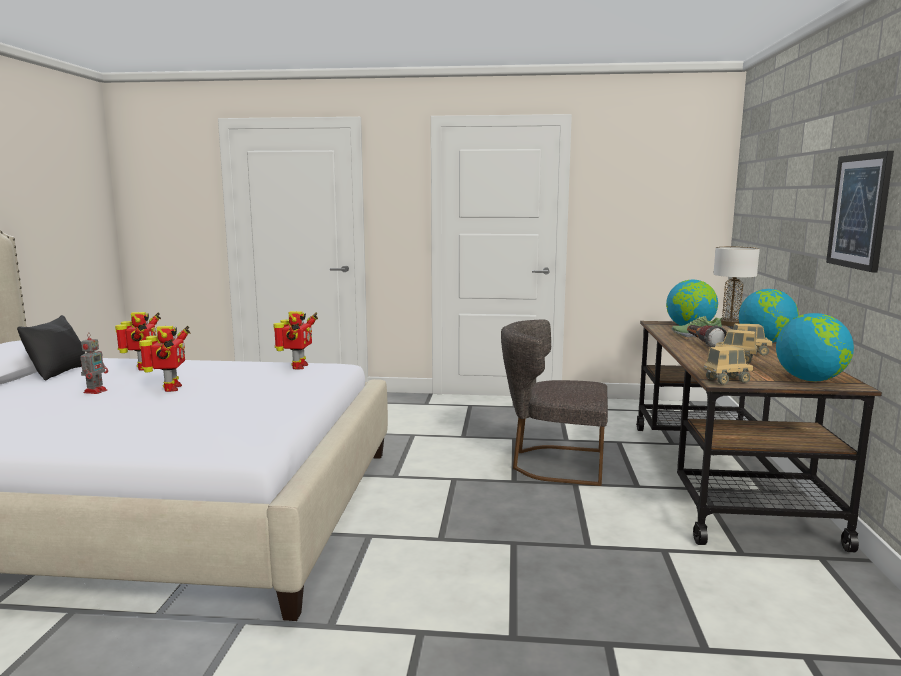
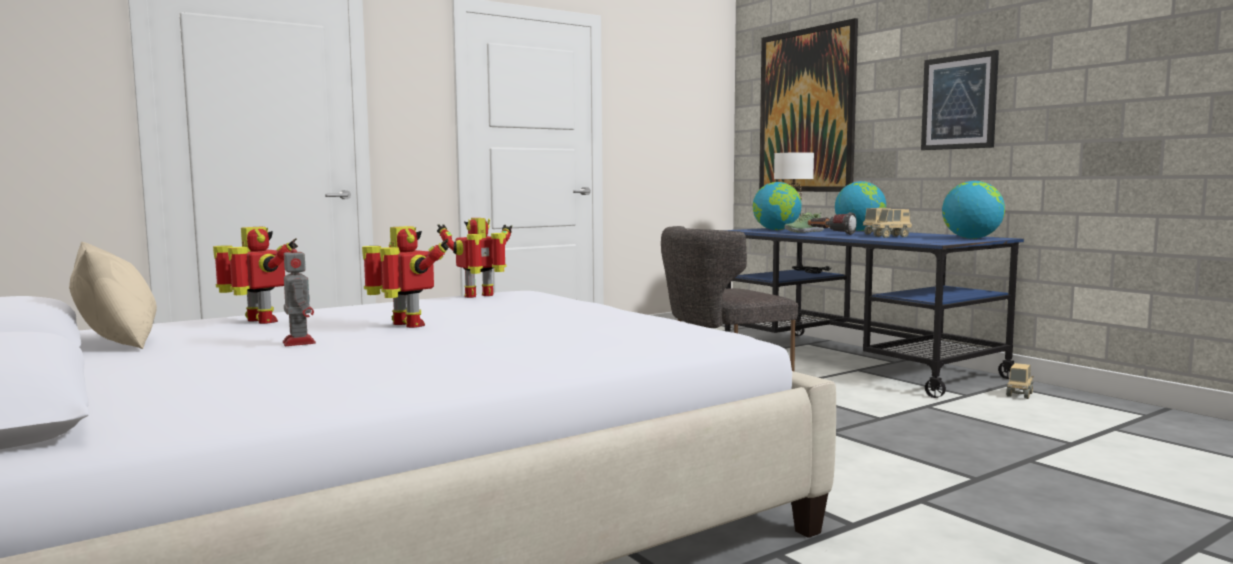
camera: 40 degrees left, 5 degrees down
(58, 372) = (118, 343): black pillow -> beige pillow
(297, 367) = (480, 296): toy robot -> toy robot turned 90 degrees counterclockwise
(723, 478) = (854, 361): brown desk -> blue desk
(727, 381) = (938, 242): toy truck -> toy truck (1019, 395)
(769, 201) = (806, 111): none -> picture

